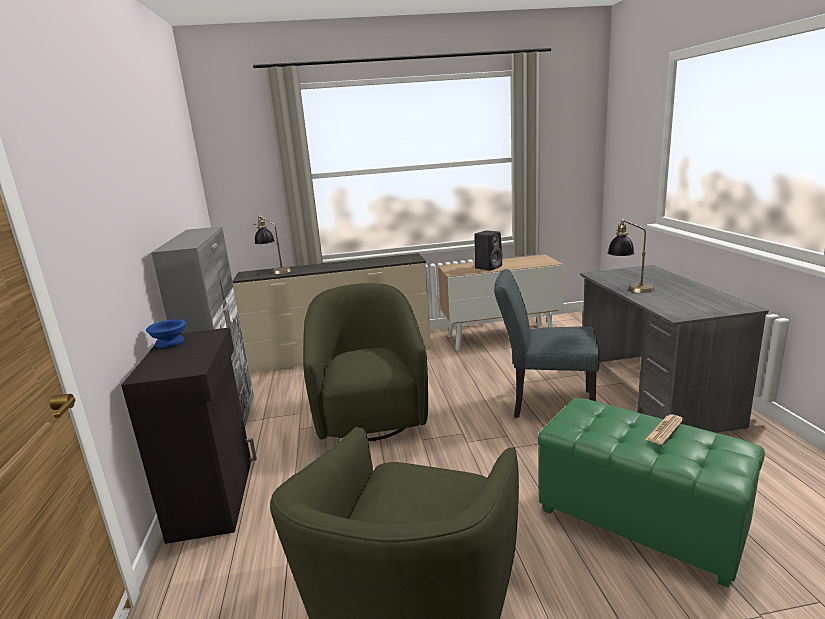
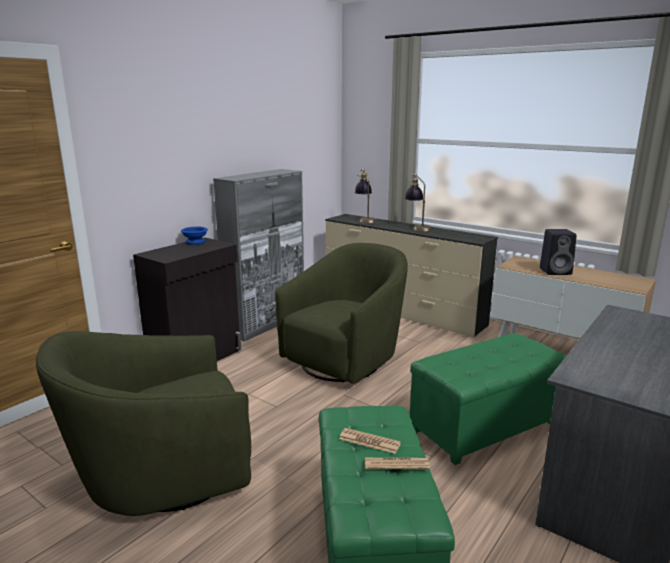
camera: 45 degrees right, 0 degrees up
(545, 403) = (484, 427): grey chair -> green ottoman
(622, 428) = (369, 441): none -> newspaper
(629, 289) = (606, 337): table lamp -> table lamp (417, 227)

